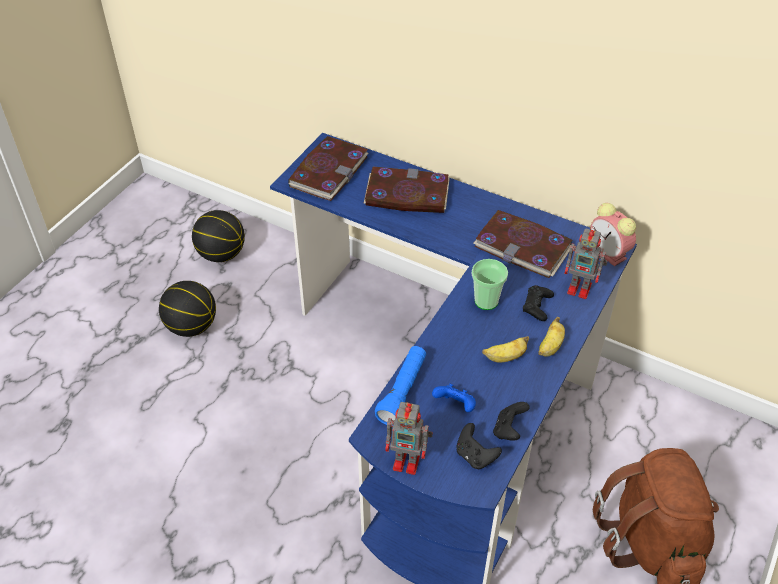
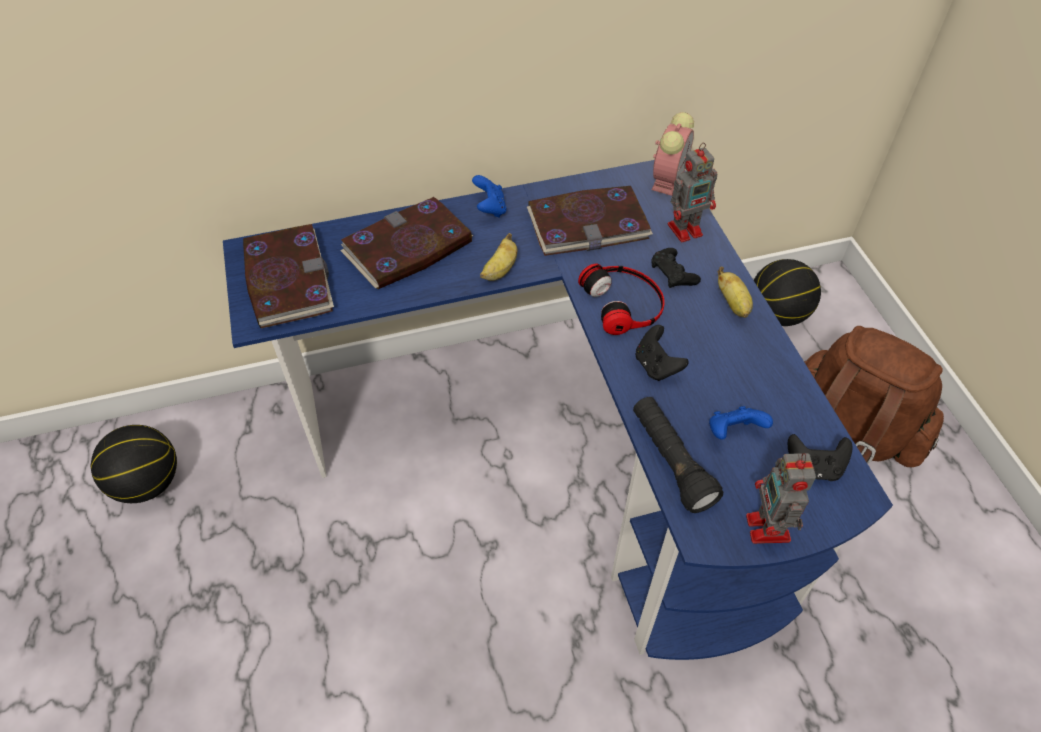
camera: 45 degrees left, 5 degrees up
(191, 327) = (204, 594): basketball -> basketball (777, 314)
(403, 392) = (670, 461): blue flashlight -> black flashlight
(408, 461) = (768, 530): toy robot -> toy robot turned 120 degrees clockwise
(477, 202) = (490, 209): none -> blue game controller
(486, 301) = (624, 303): cup -> headphones
(505, 357) = (711, 346): banana -> banana (500, 270)
(508, 430) = (805, 415): black game controller -> black game controller (656, 366)
(609, 253) = (668, 178): alarm clock -> alarm clock turned 75 degrees counterclockwise

